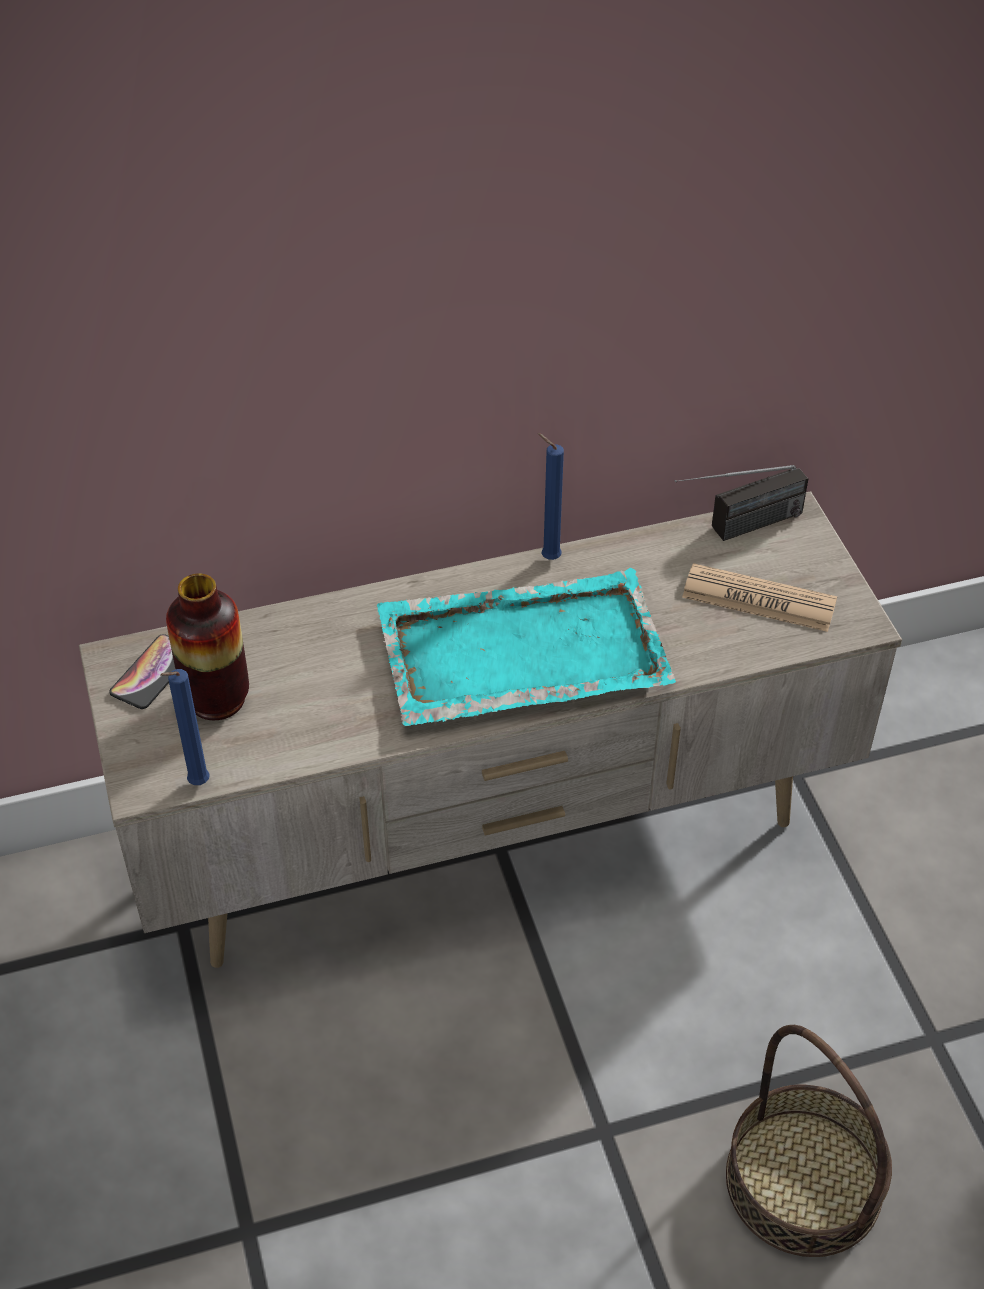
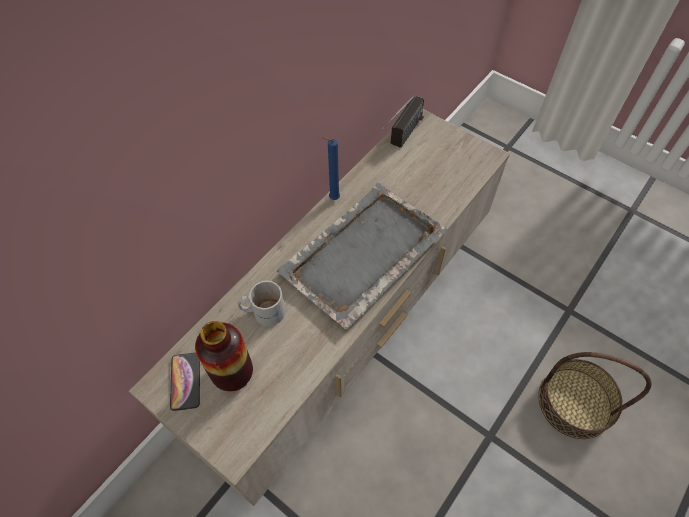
camera: 35 degrees left, 10 degrees up
(196, 784) = (263, 432): blue candle -> none
(320, 647) = (263, 310): none -> white mug
(520, 653) = (362, 255): turquoise tray -> grey tray
(759, 599) = (440, 167): newspaper -> none

